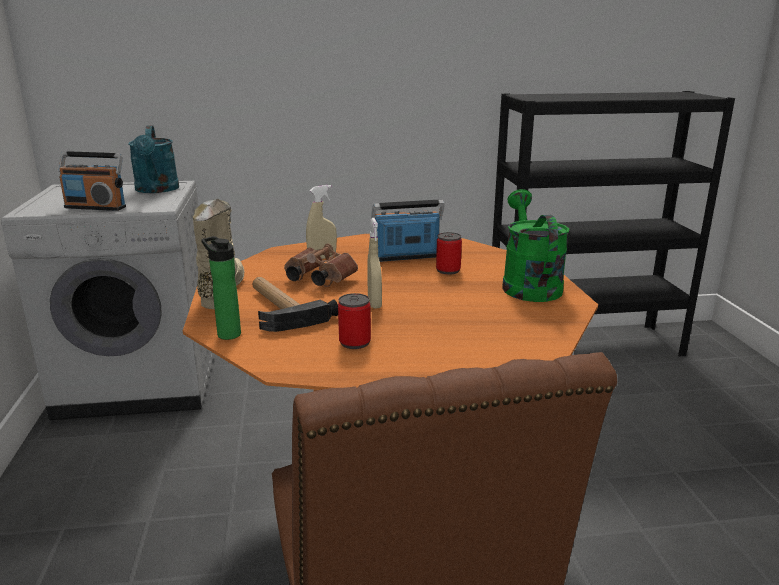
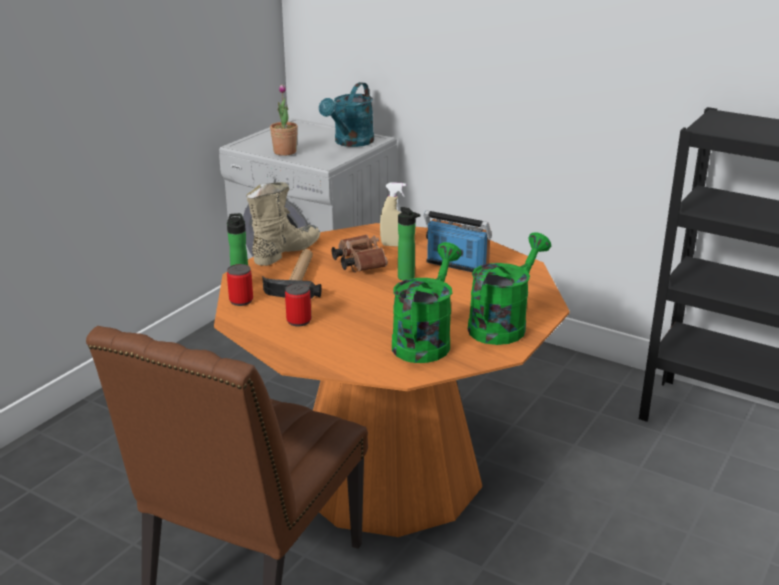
camera: 40 degrees right, 5 degrees up
(96, 207) = (285, 152): radio -> potted plant
(374, 303) = (361, 297): beige spray bottle -> none
(385, 277) = (408, 278): none -> bottle
(448, 270) = (465, 289): can -> can (241, 301)
(499, 316) = (424, 340): none -> green watering can

